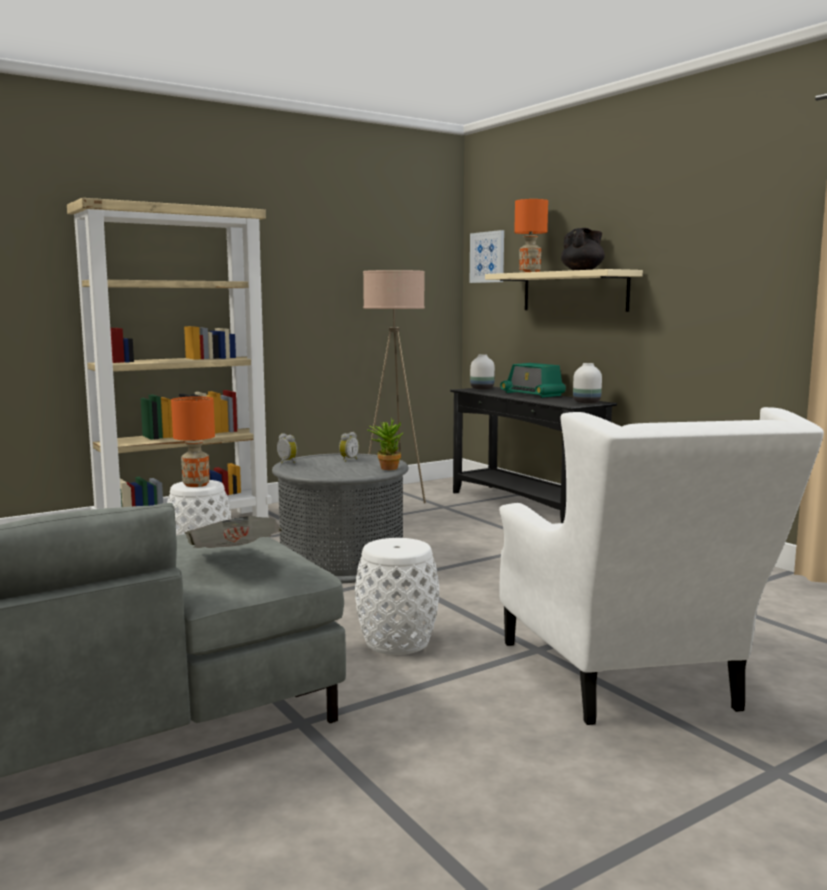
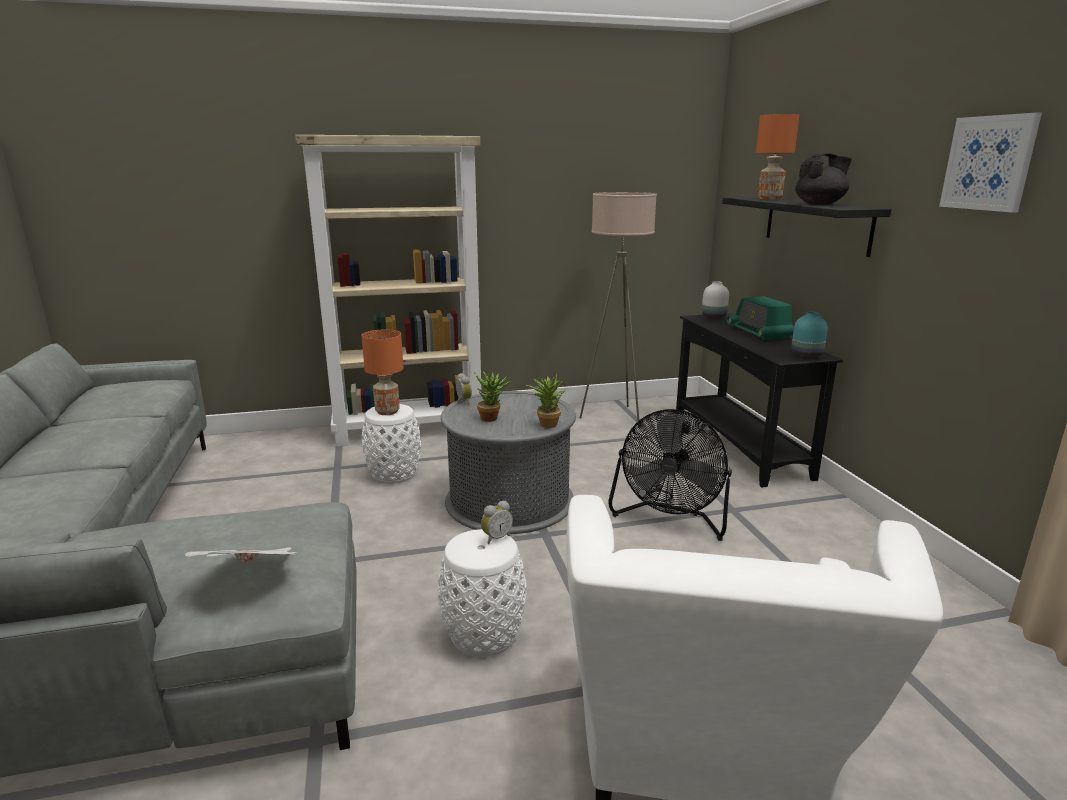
camera: 20 degrees right, 10 degrees up
(329, 469) = (492, 418): none -> potted plant
(348, 460) = (523, 404): alarm clock -> alarm clock (496, 538)
(487, 257) = (739, 174): picture -> picture (989, 163)
(498, 554) = (667, 516): none -> black fan
(574, 291) = (816, 224): beige shelf -> black shelf
(586, 402) = (806, 356): white vase -> turquoise vase

